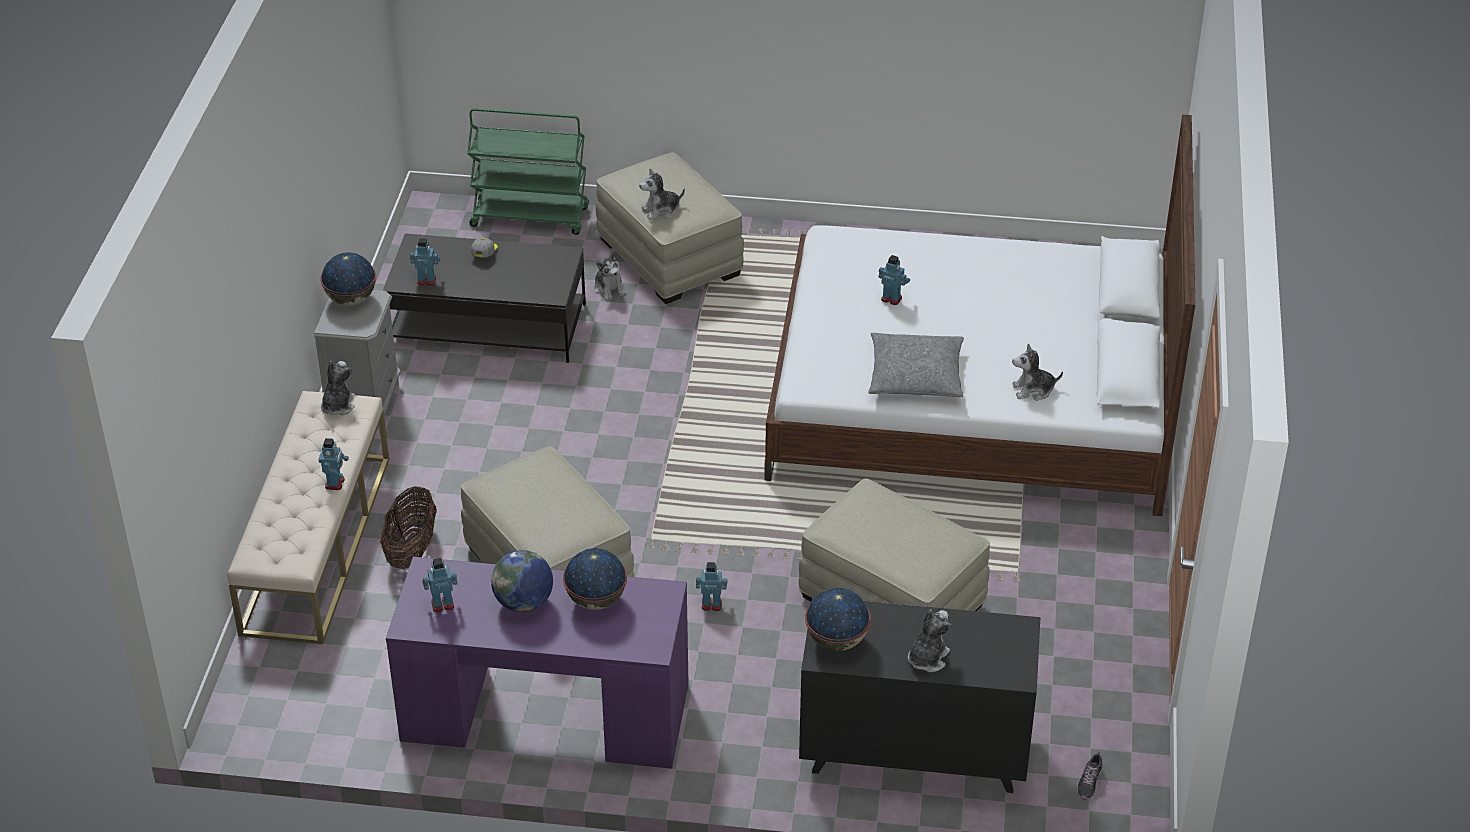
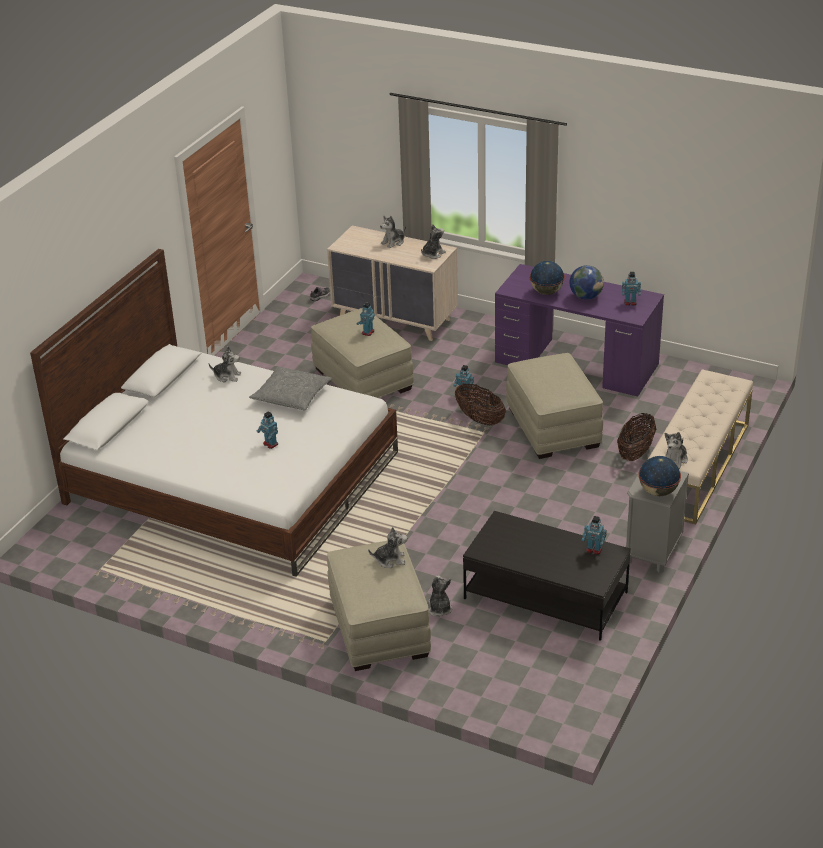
camera: 160 degrees left, 5 degrees down
(335, 483) = (682, 413): toy robot -> toy robot (367, 332)
(484, 253) = (542, 564): cap -> none
(531, 217) = (479, 694): green cart -> none
(667, 562) = (480, 419): none -> basket
(837, 641) = (432, 254): globe -> plush toy
(913, 752) = (395, 319): black dresser -> beige dresser

